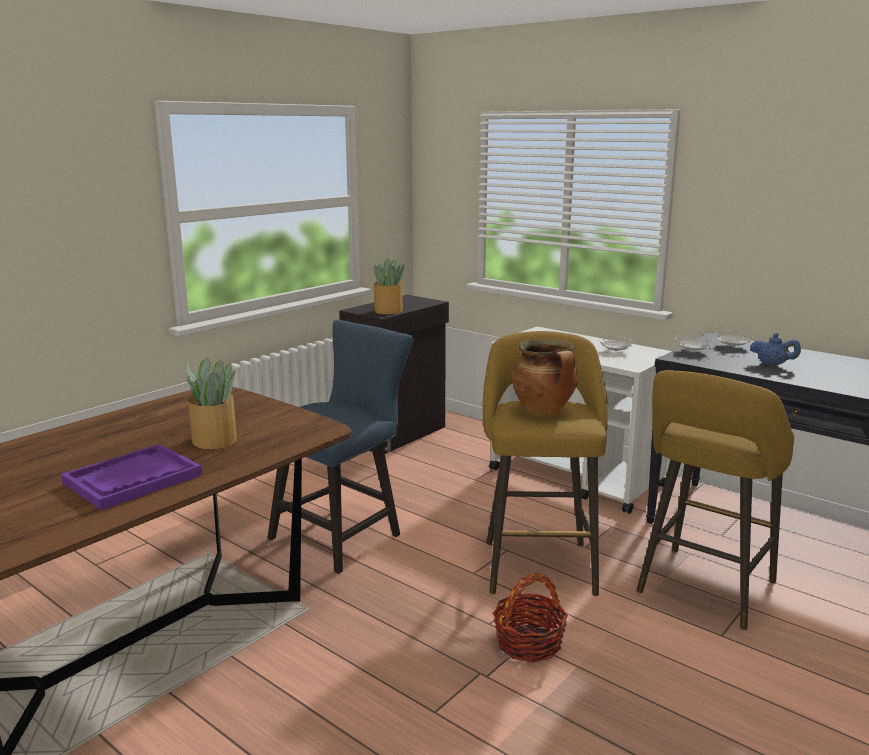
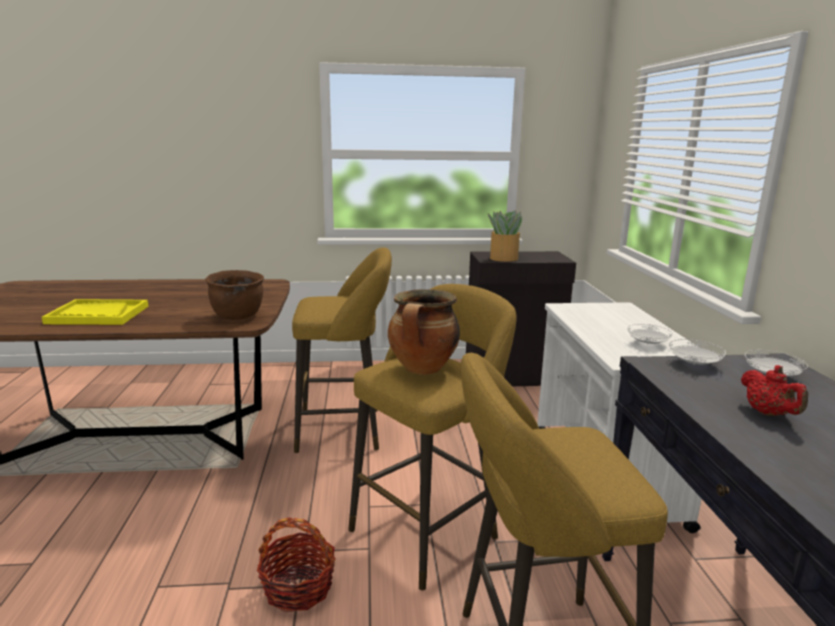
camera: 45 degrees right, 0 degrees up
(133, 479) = (98, 315): purple tray -> yellow tray
(214, 439) = (188, 308): potted plant -> none
(293, 427) = (238, 316): none -> brown cooking pot
(343, 534) = (345, 430): blue chair -> yellow stool
(772, 365) = (768, 414): blue teapot -> red teapot

